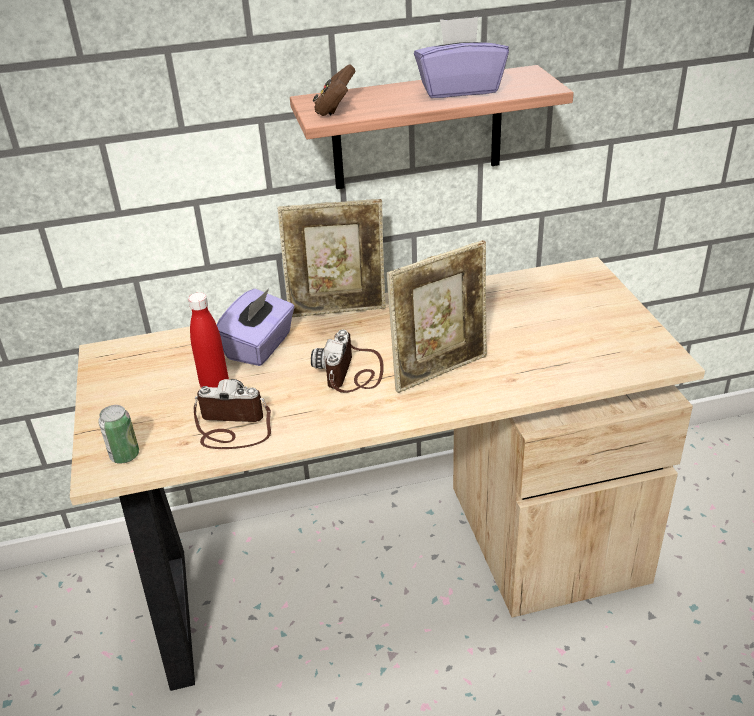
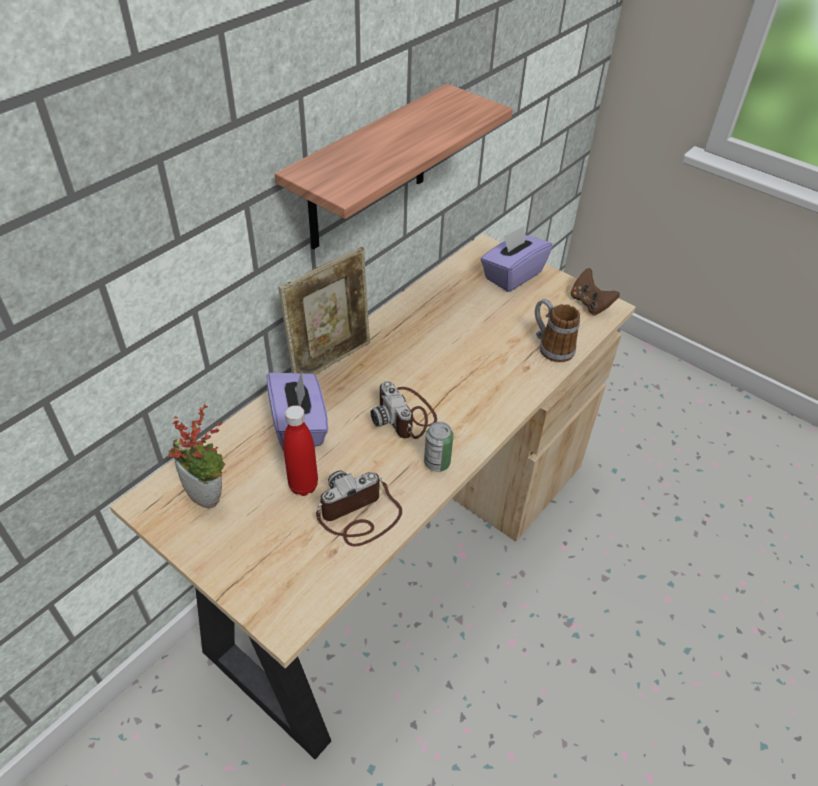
camera: 40 degrees left, 10 degrees up
(125, 455) = (292, 594): can -> can (437, 463)
(145, 365) = (209, 495): none -> potted plant
(335, 109) = (344, 178): brown game controller -> brown game controller (590, 303)
(440, 370) = (470, 383): picture frame -> none
(459, 89) = (422, 127): purple tissue box -> purple tissue box (512, 275)
(558, 371) = (550, 347): none -> mug

